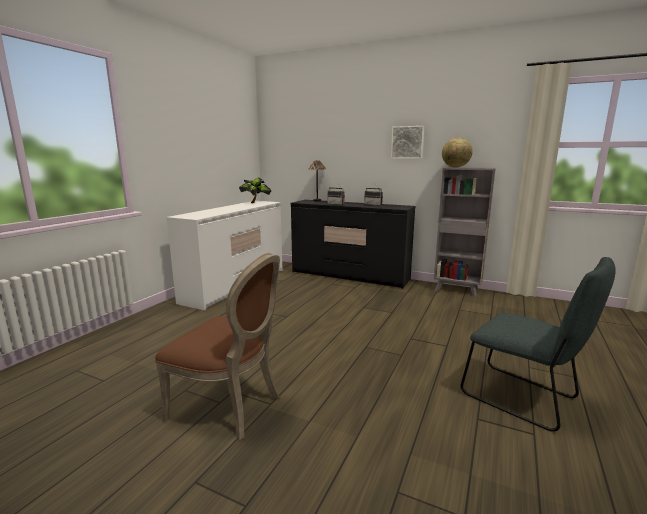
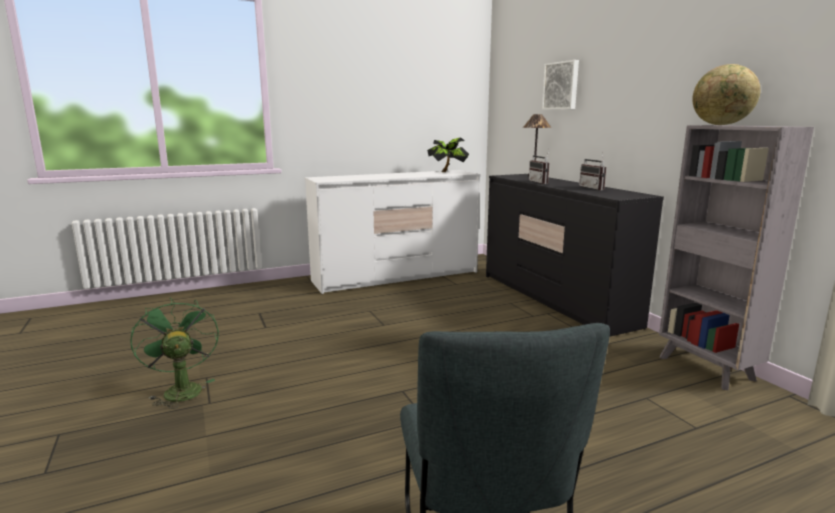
camera: 40 degrees right, 0 degrees up
(230, 406) = (180, 389): brown chair -> green fan
(407, 142) = (662, 80): picture -> picture (561, 86)

